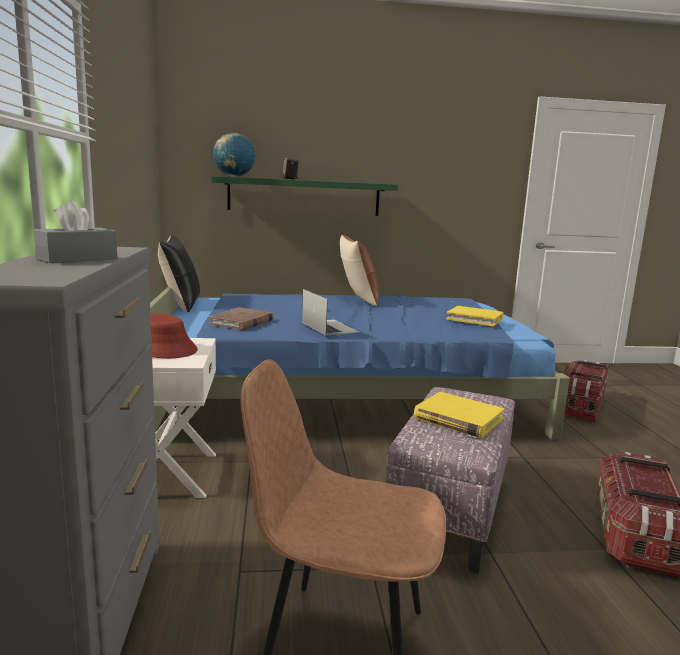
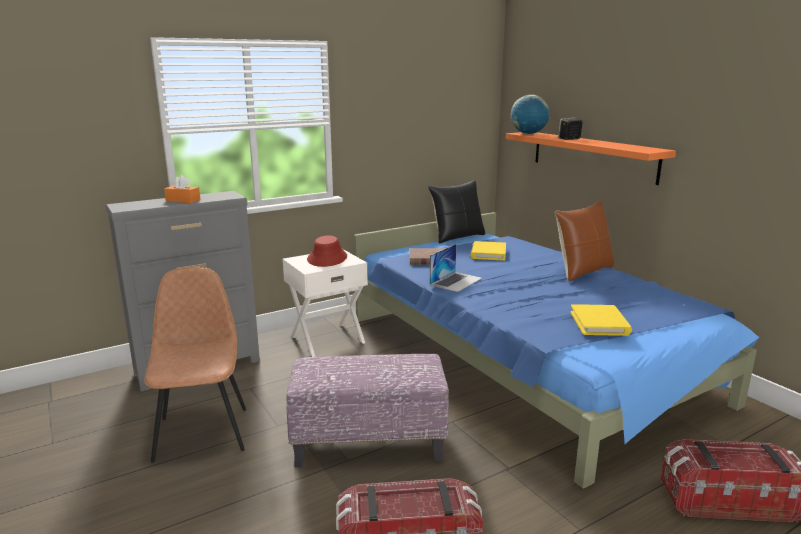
camera: 65 degrees right, 5 degrees up
(77, 259) = (183, 200): grey tissue box -> orange tissue box
(304, 196) = (592, 156): green shelf -> orange shelf
(458, 419) = (358, 368): yellow book -> yellow book (488, 253)

